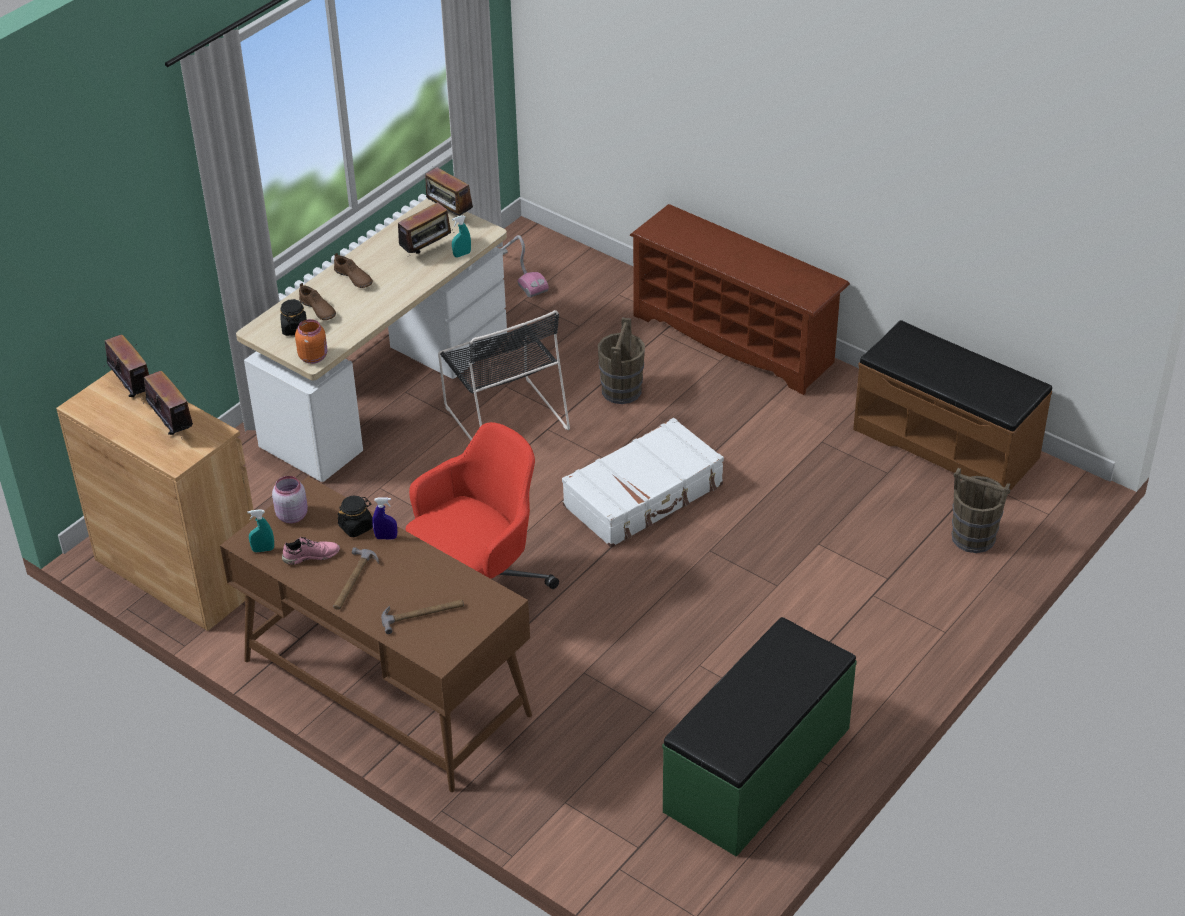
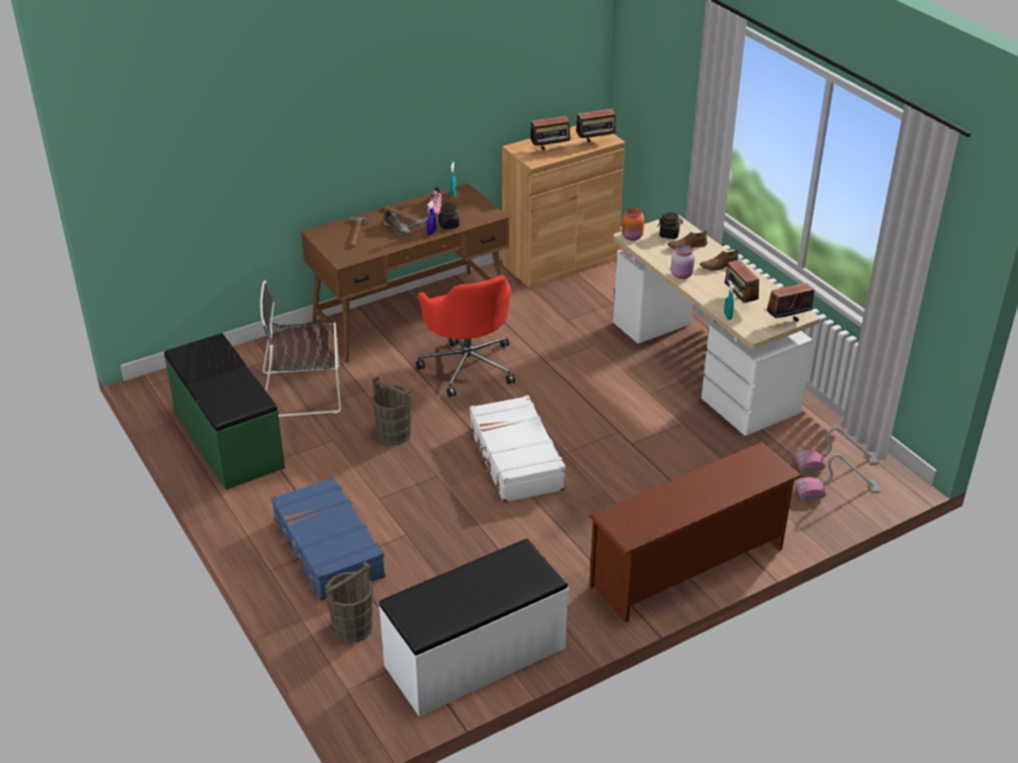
camera: 110 degrees right, 5 degrees down
(292, 515) = (476, 207): pink jar -> pink jar (682, 275)
(390, 575) = (397, 229): none -> grey shoe
(504, 415) = (646, 414): black chair -> black chair (305, 392)
(562, 267) = (837, 491): none -> vacuum cleaner
(621, 390) = (647, 481): brown bucket -> brown bucket (394, 434)
(883, 597) = (327, 550): none -> blue suitcase
(946, 443) = (476, 657): brown bench -> white bench

